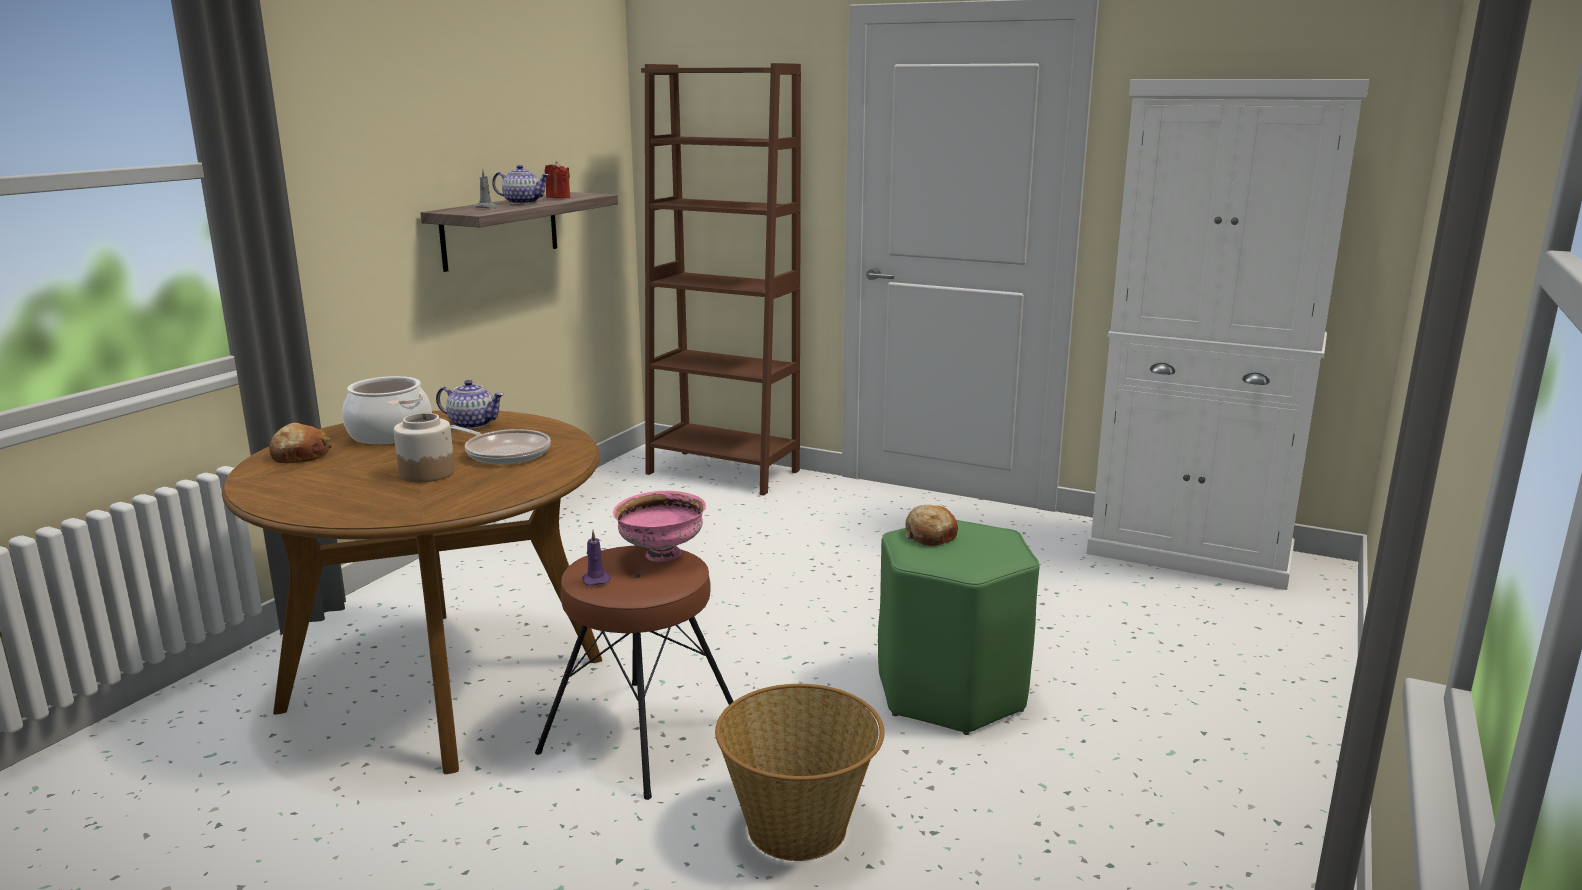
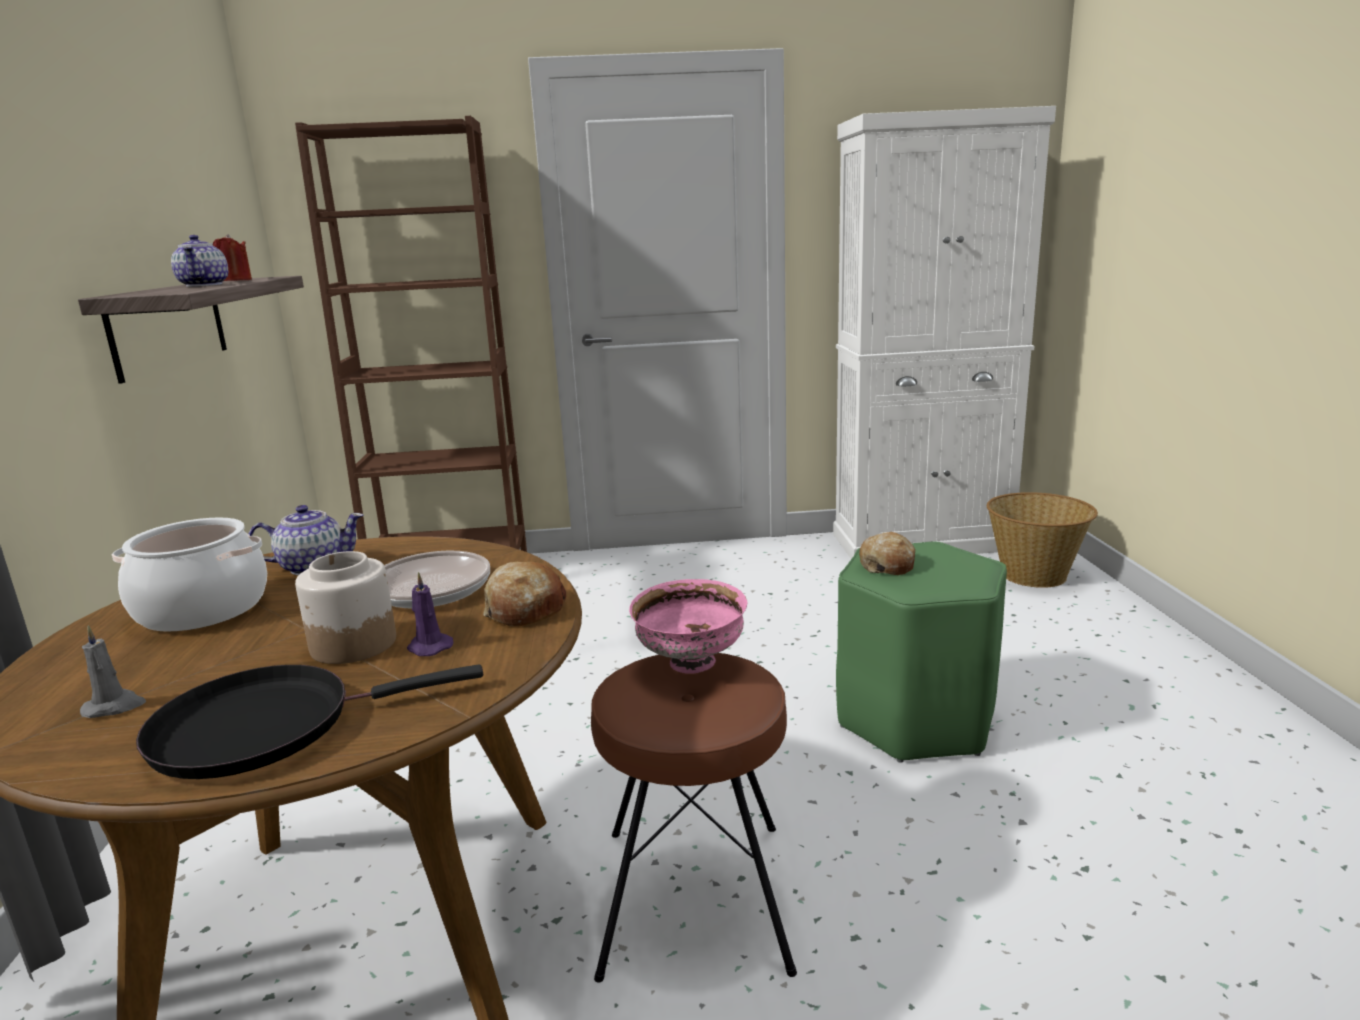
camera: 30 degrees left, 0 degrees up
(300, 455) = (83, 677): bread -> bread (525, 609)
(338, 500) = (267, 726): none -> black frying pan
(487, 207) = (171, 289): grey candle -> grey candle (115, 707)
(522, 202) = (205, 285): teapot -> teapot turned 90 degrees clockwise
(595, 580) = (665, 719): purple candle -> purple candle (428, 647)
(799, 828) = (977, 927): basket -> basket (1034, 575)

